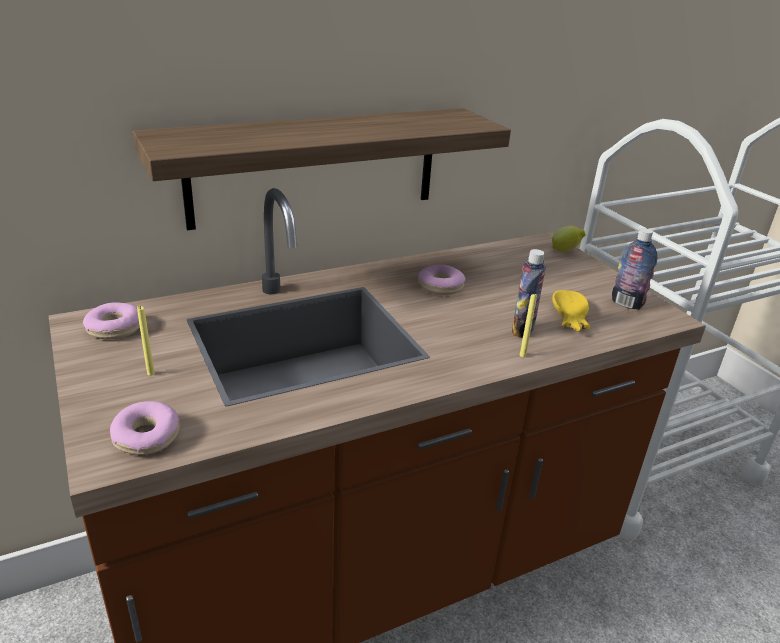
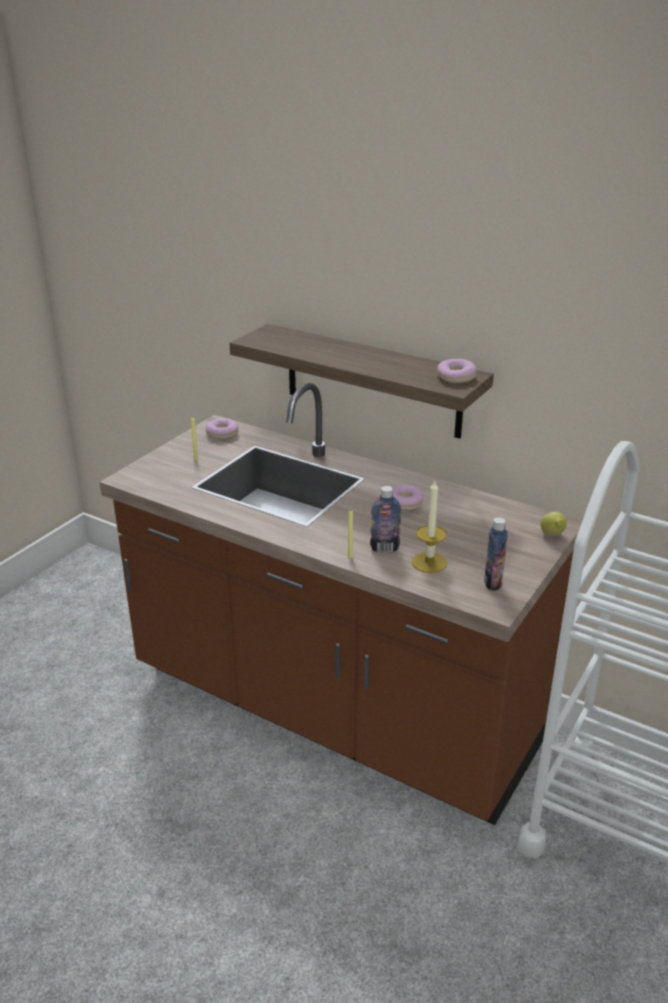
camera: 60 degrees right, 0 degrees up
(146, 437) = (149, 479): donut -> donut (456, 377)
(569, 318) = (429, 562): yellow bowl -> candle

